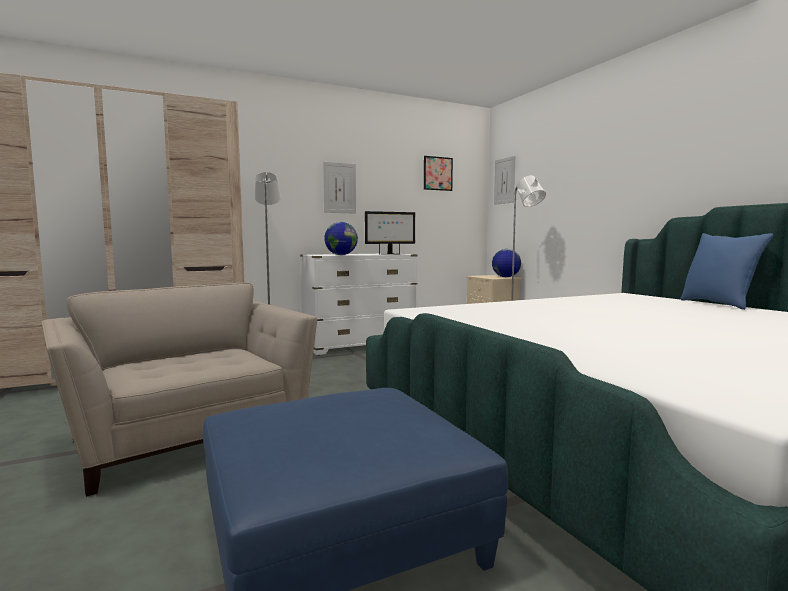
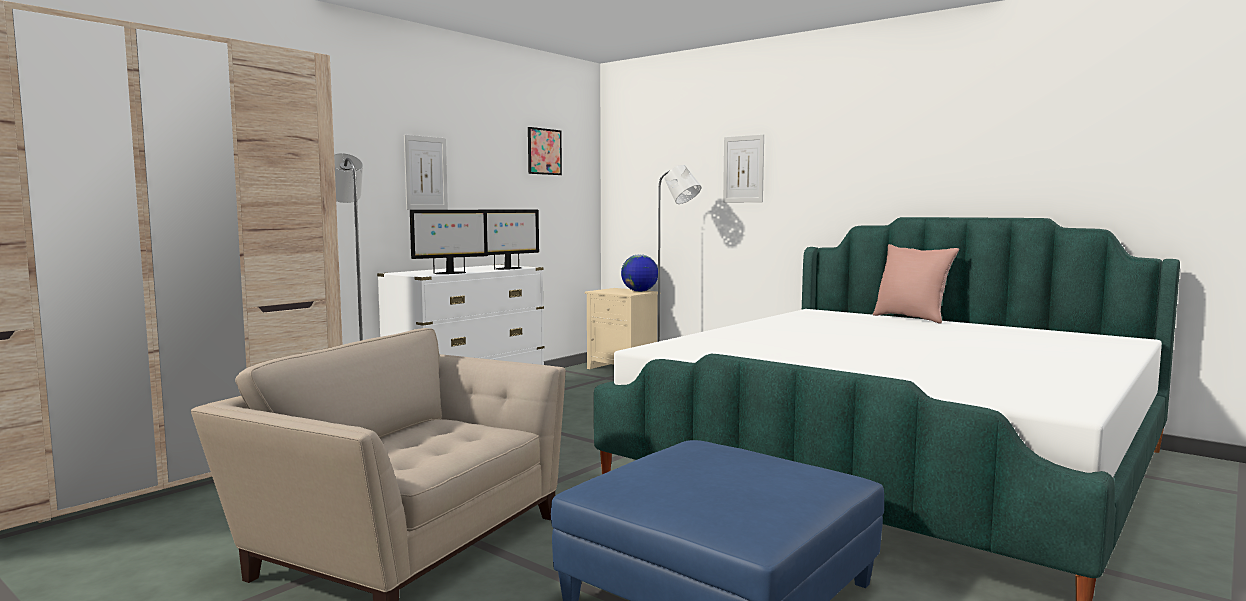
camera: 25 degrees left, 0 degrees up
(341, 255) = (450, 273): globe -> monitor
(504, 181) = (627, 163): picture -> picture (743, 169)
(719, 304) = (912, 318): blue pillow -> pink pillow

